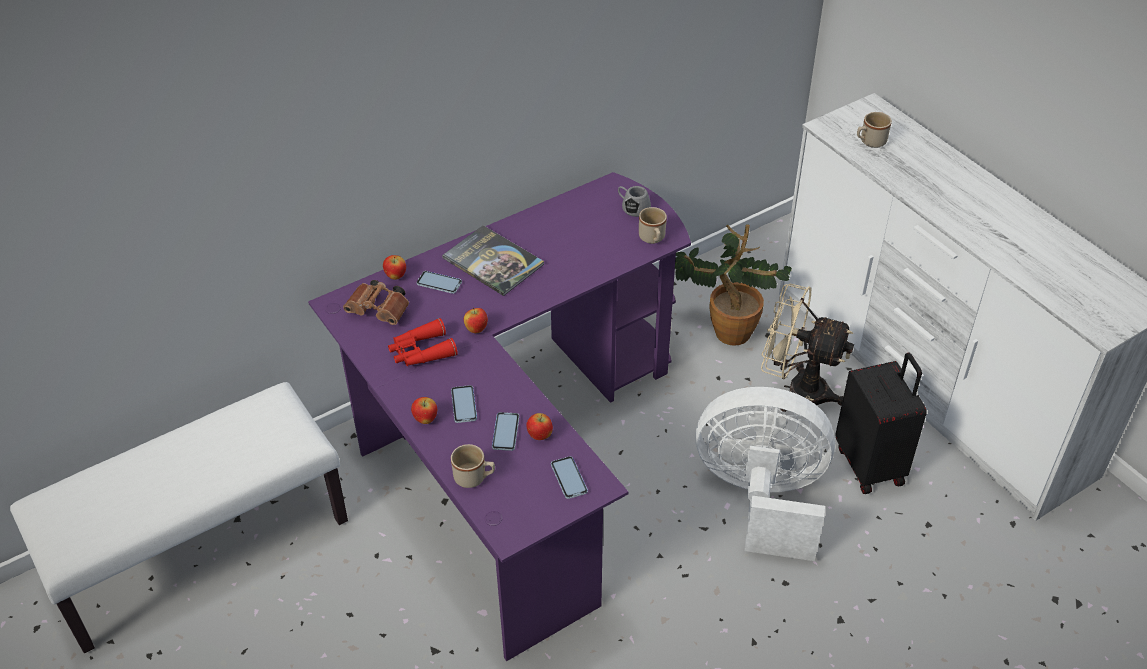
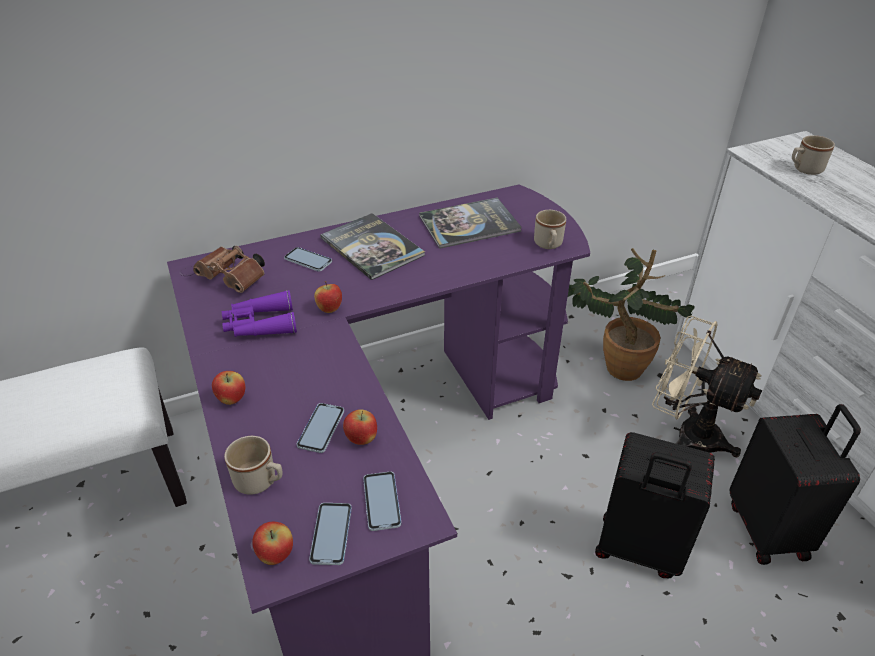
camera: 10 degrees right, 5 degrees down
(395, 276) = (266, 249): apple -> apple (276, 555)
(421, 352) = (260, 324): red binoculars -> purple binoculars
(464, 405) = (283, 389): phone -> phone (331, 534)
(576, 225) = (469, 224): none -> book
(633, 207) = (533, 215): grey mug -> none
(761, 498) = (638, 550): white fan -> black suitcase

